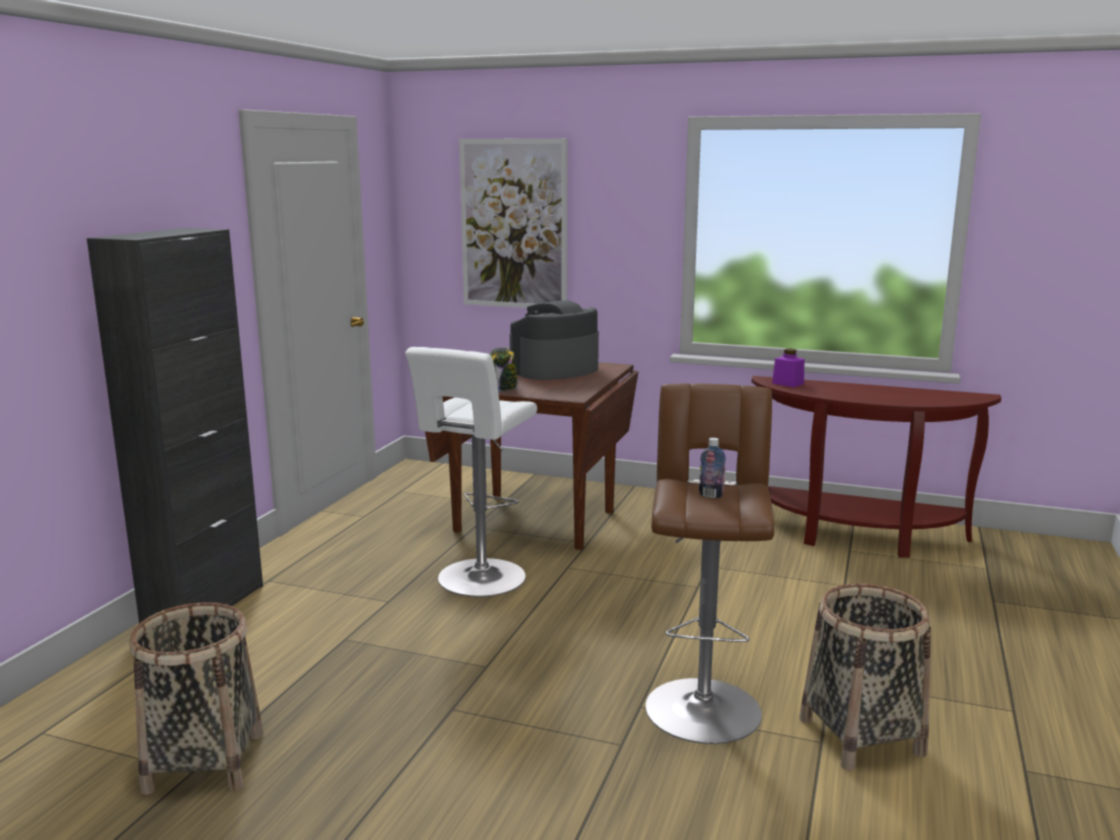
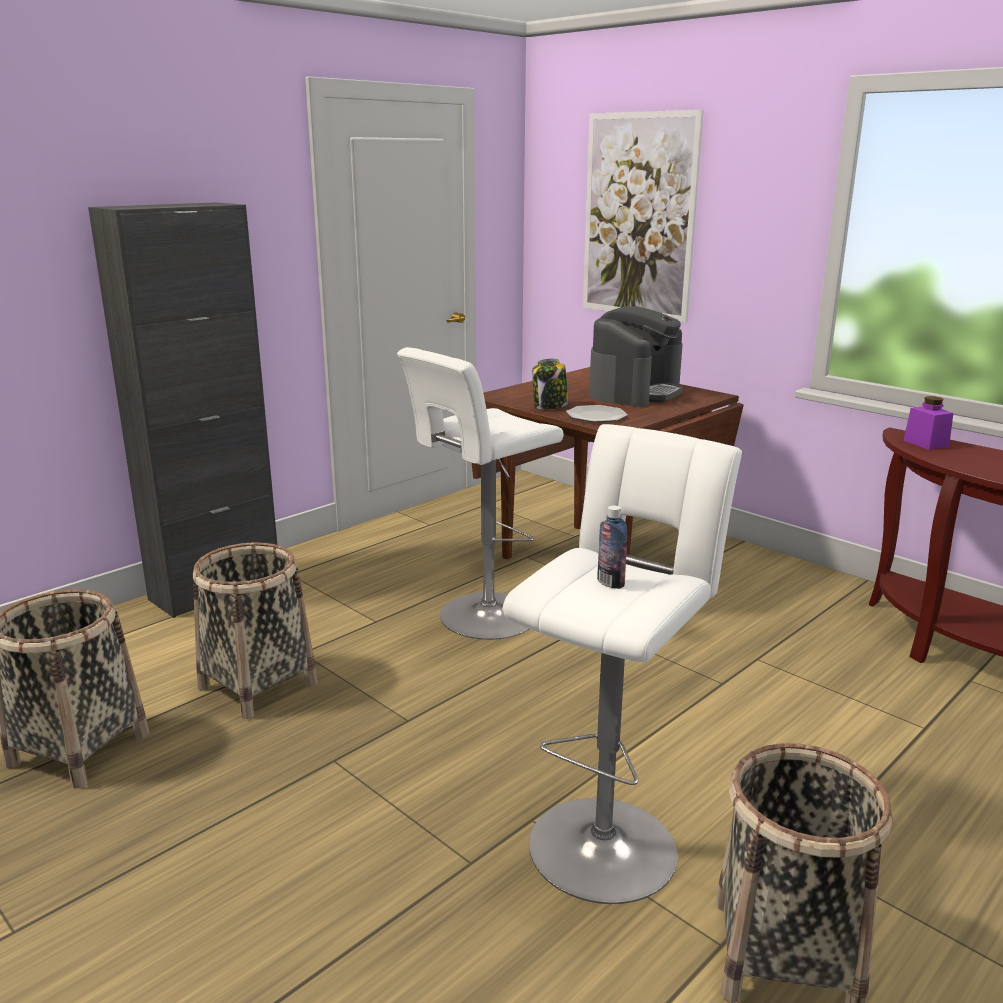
camera: 25 degrees right, 5 degrees up
(329, 672) = (258, 685): none -> basket
(549, 391) = (596, 416): none -> plate
(554, 370) = (635, 392): coffee machine -> coffee machine turned 135 degrees clockwise
(702, 704) = (607, 840): brown stool -> white stool

